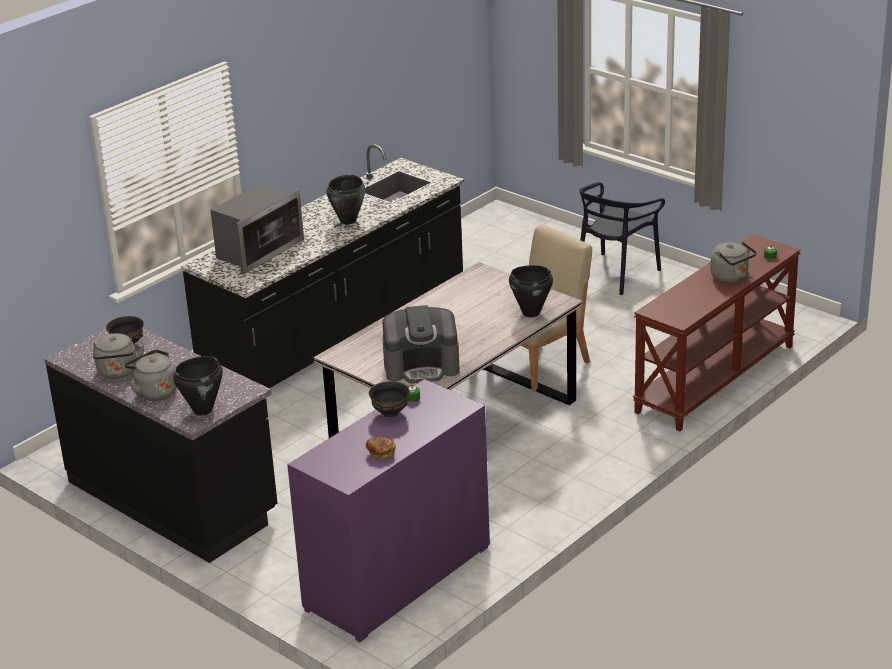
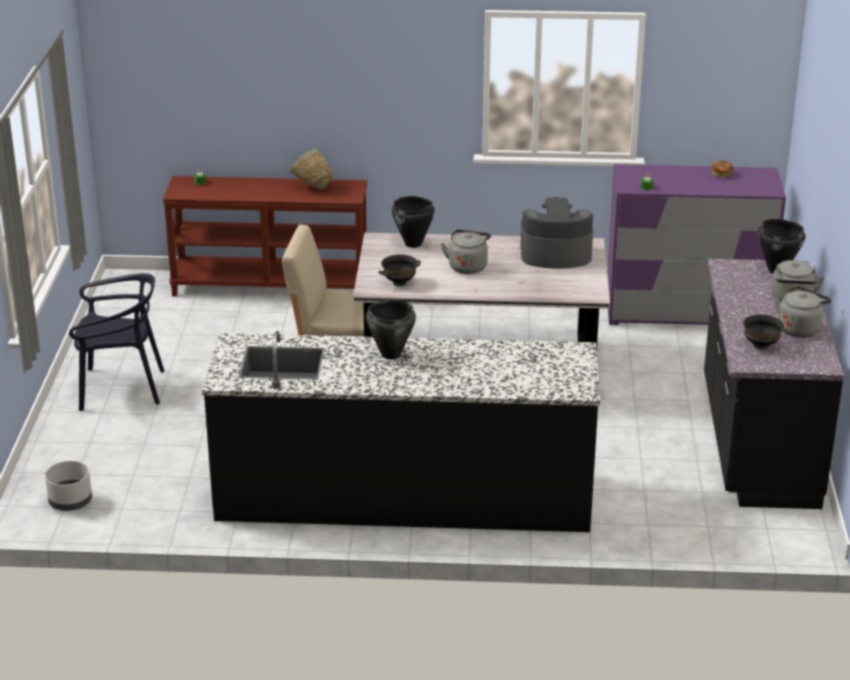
camera: 130 degrees left, 0 degrees up
(257, 250) = (514, 374): microwave -> none
(390, 413) = (676, 187): black bowl -> black bowl (399, 282)
(422, 367) = (555, 255): coffee machine -> coffee machine turned 45 degrees counterclockwise
(492, 227) = (70, 502): none -> grey planter
(696, 300) = (311, 188): none -> green bowl
(731, 277) = (256, 186): grey kettle -> grey kettle (468, 266)

